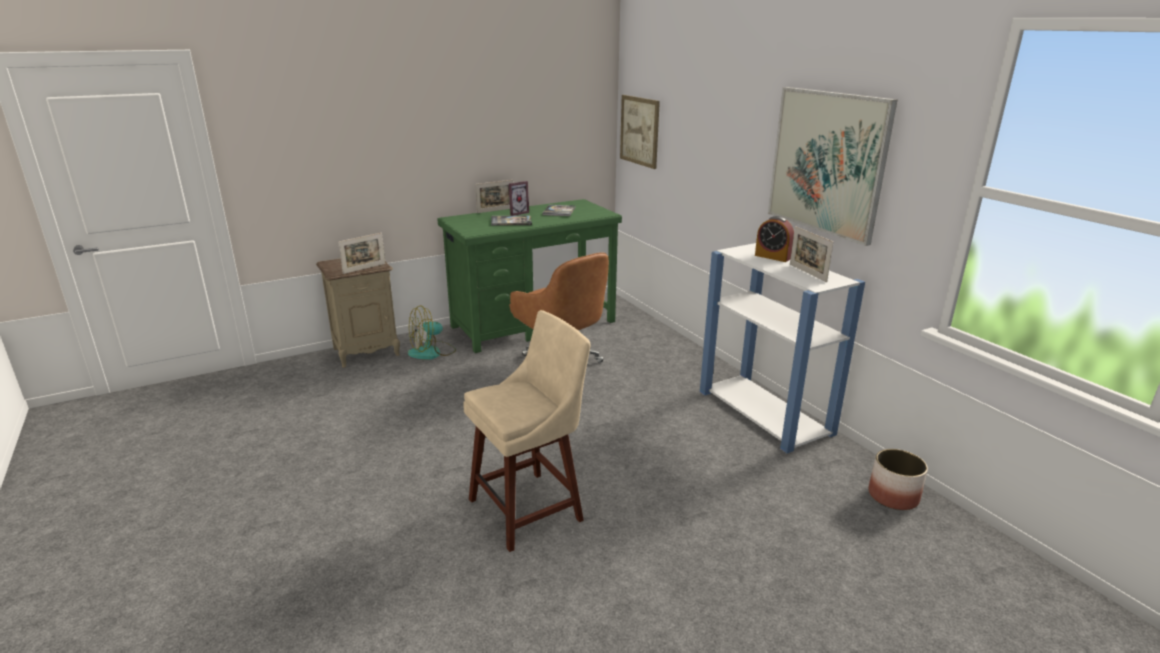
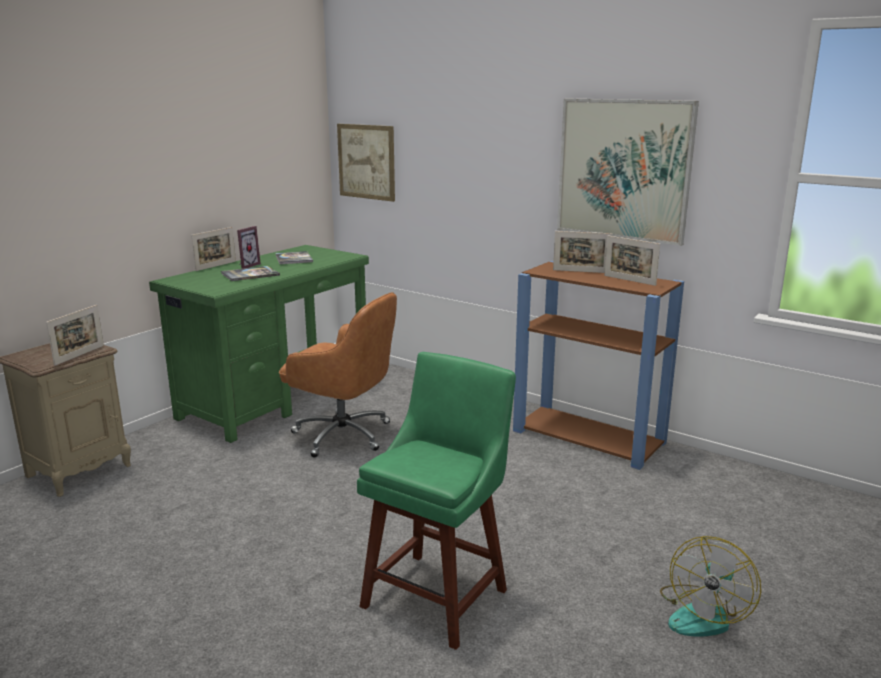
camera: 25 degrees left, 5 degrees down
(432, 352) = (173, 453): fan -> fan (703, 614)
(531, 507) = (439, 594): beige chair -> green chair
(764, 413) = (589, 437): white bookcase -> brown bookcase
(772, 257) = (580, 271): alarm clock -> picture frame
(893, 496) = (755, 484): planter -> none

